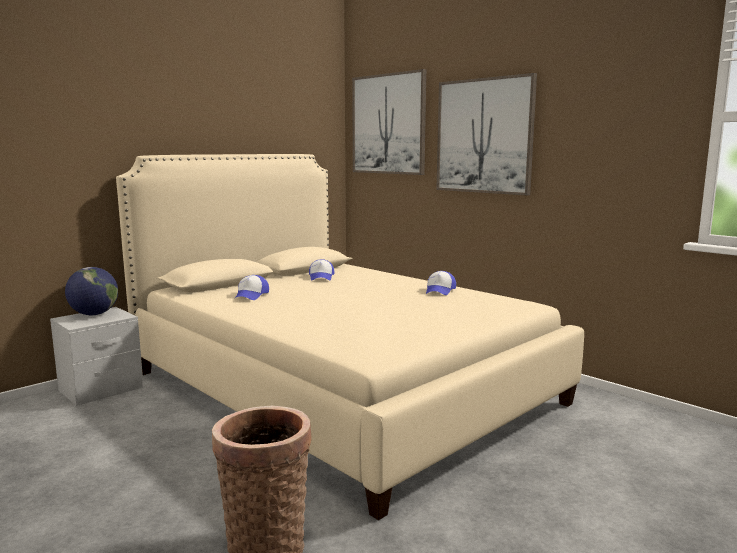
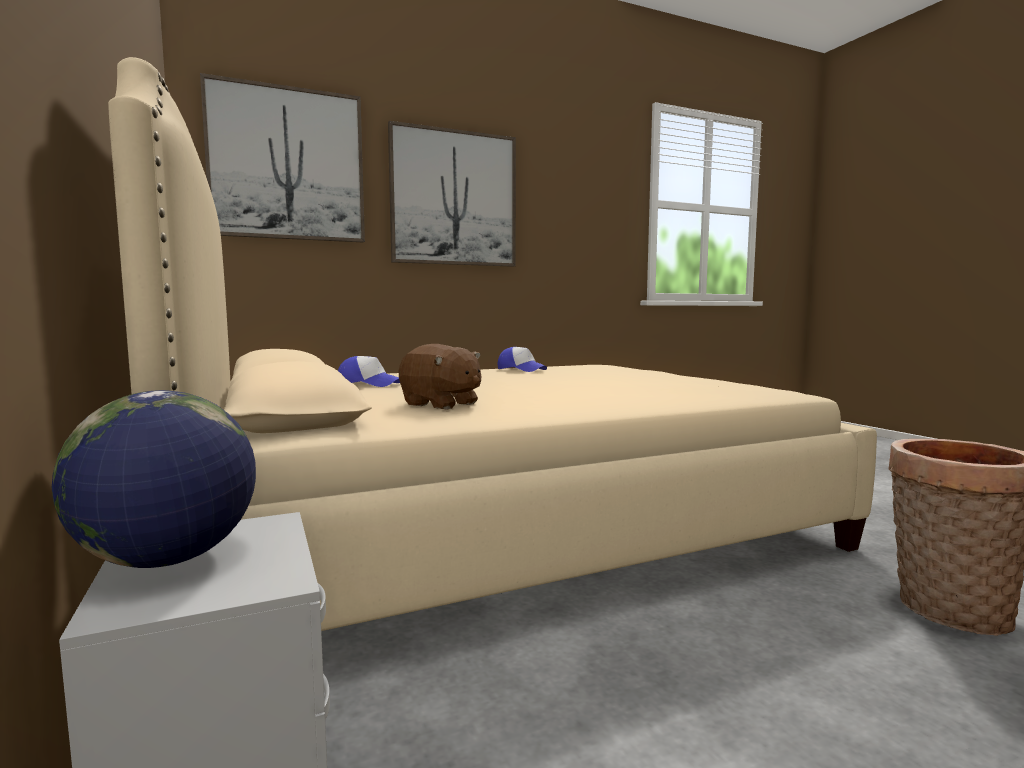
camera: 70 degrees left, 5 degrees down
(251, 295) = (441, 404): cap -> brown plush toy

